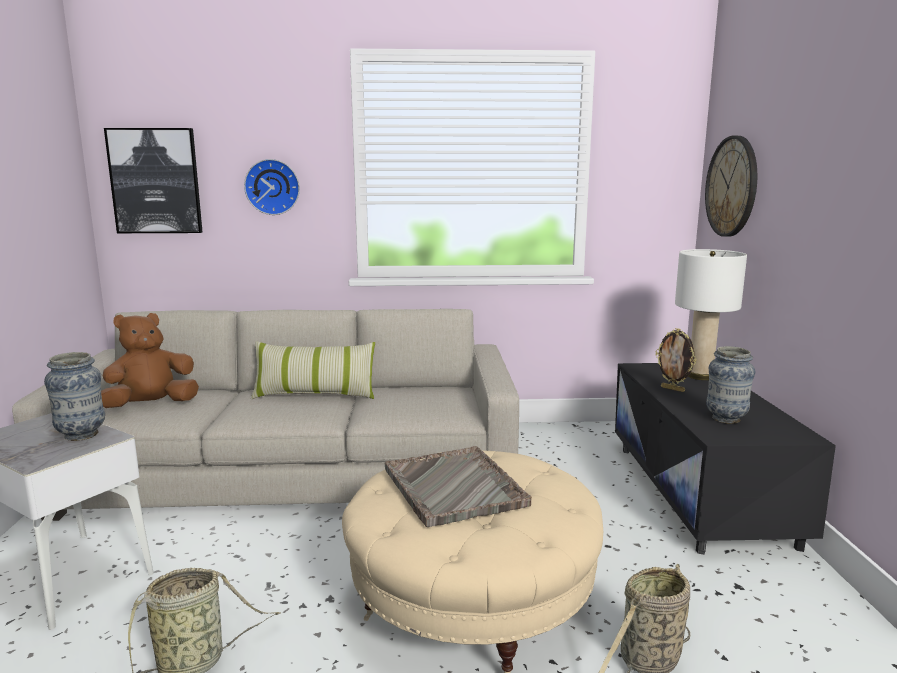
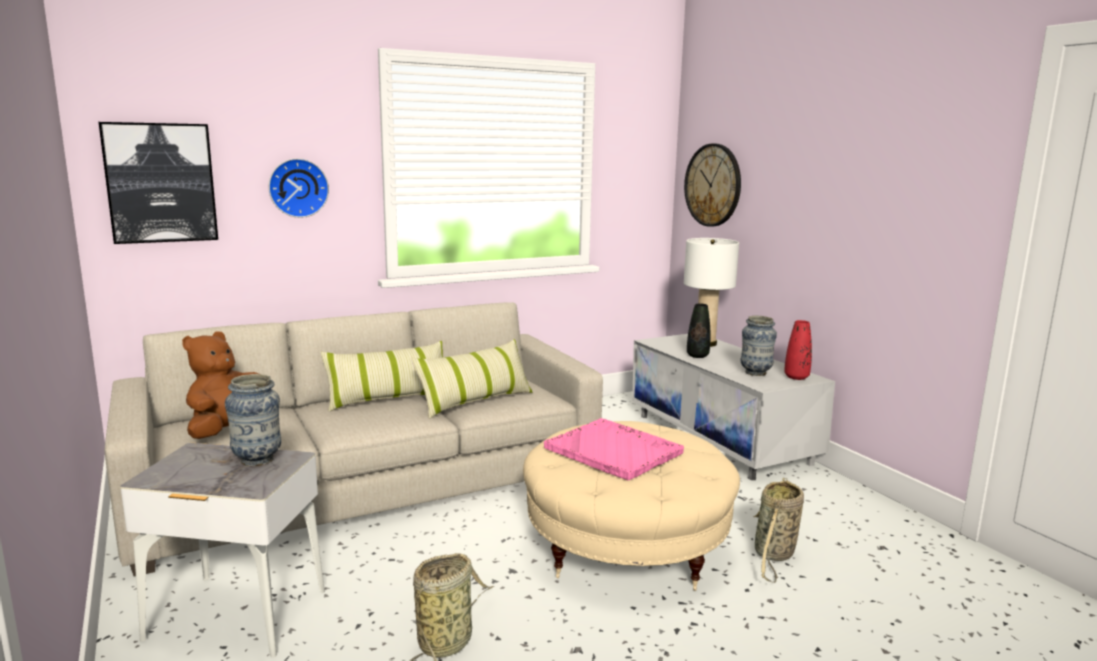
camera: 25 degrees left, 0 degrees up
(385, 408) = (475, 401): none -> pillow
(454, 487) = (614, 451): grey tray -> pink tray
(673, 389) = (697, 356): picture frame -> black vase
(697, 494) = (720, 440): black tv stand -> white tv stand
(779, 432) = (796, 377): none -> red vase

